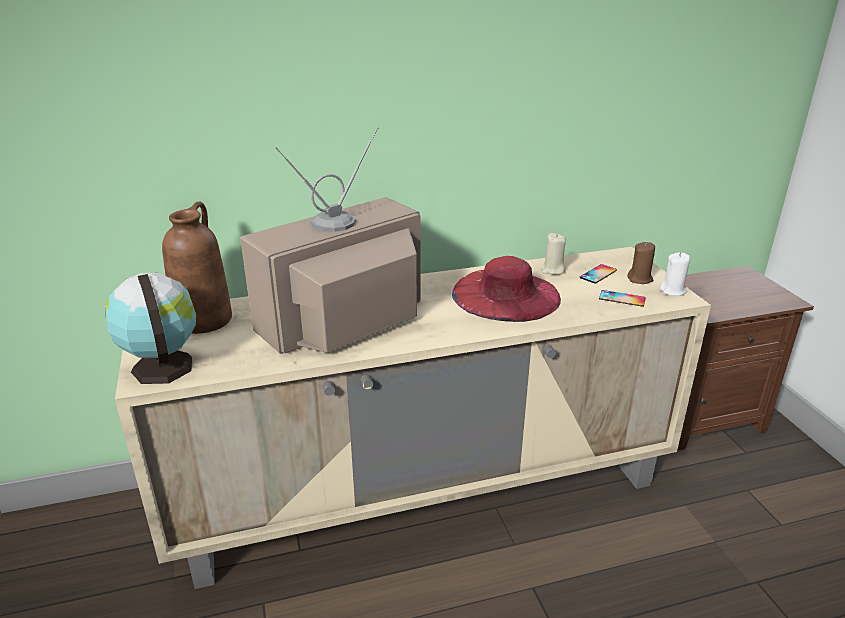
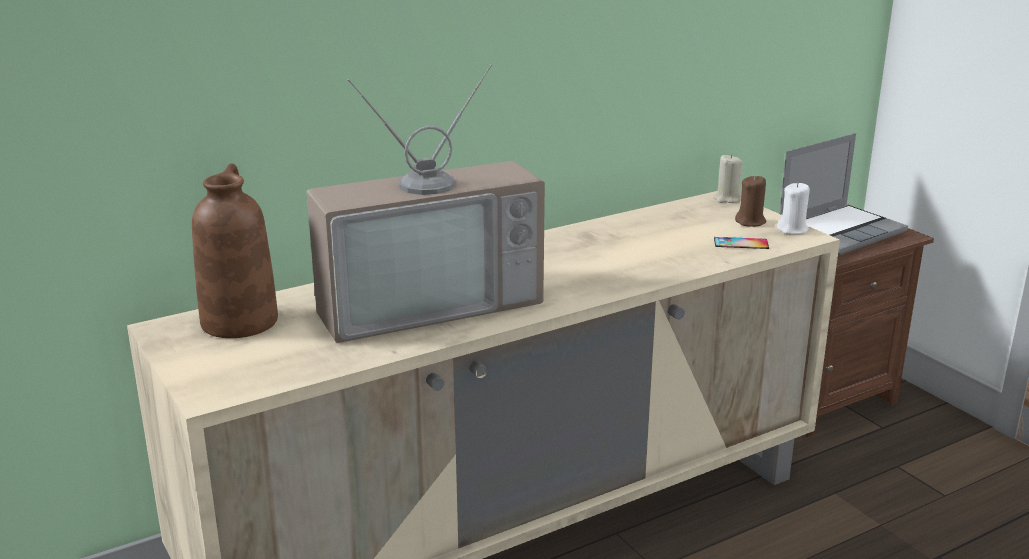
camera: 15 degrees left, 5 degrees down
(162, 366) = (222, 377): globe -> none
(345, 320) = (427, 302): television -> television turned 150 degrees counterclockwise
(506, 294) = (606, 253): red hat -> none
(552, 270) = (646, 223): beige candle -> beige candle (727, 199)
(598, 274) = (700, 221): phone -> none
(731, 290) = (840, 231): none -> laptop

